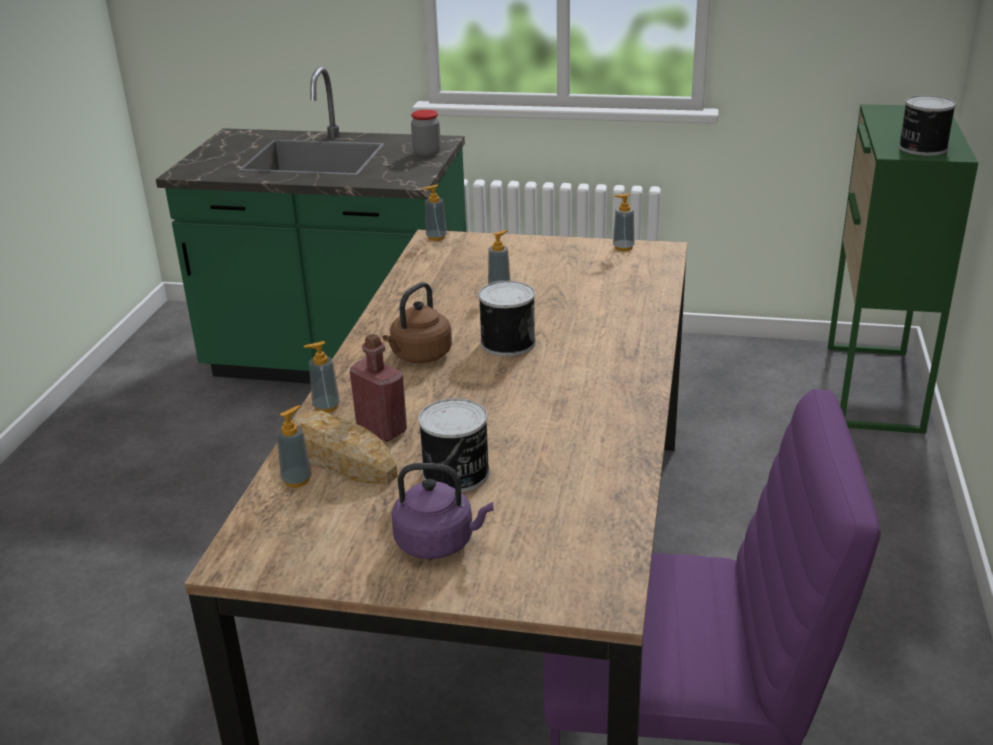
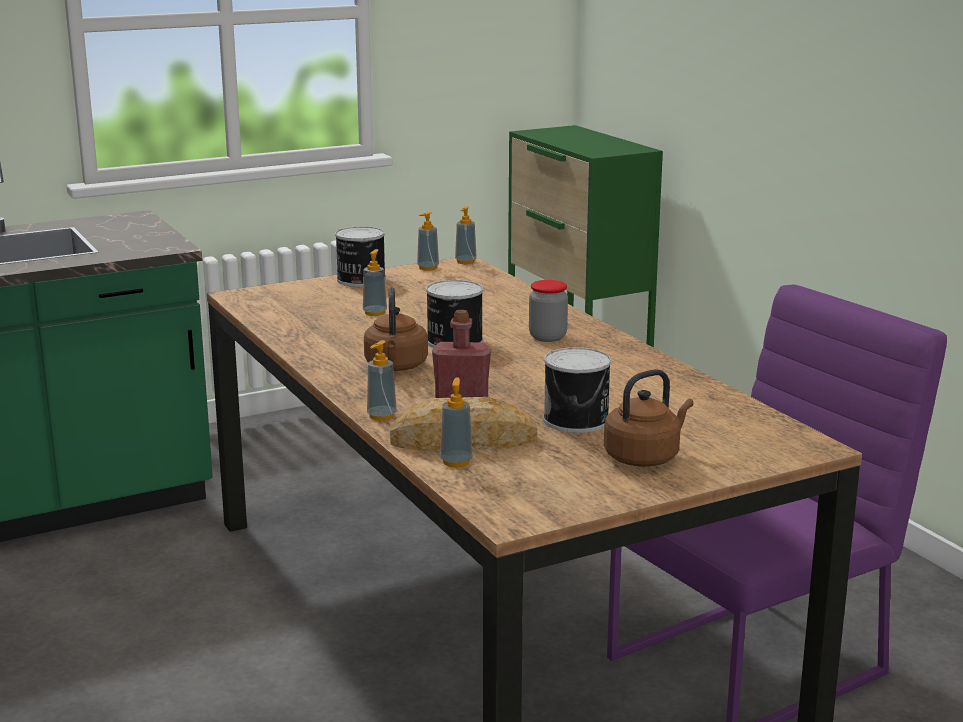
camera: 40 degrees left, 10 degrees down
(427, 153) = (139, 226): jar -> jar (547, 337)
(436, 237) = (239, 294): soap dispenser -> soap dispenser (465, 262)
(439, 543) = (645, 457): purple kettle -> brown kettle
(921, 148) = (609, 148): can -> can (360, 280)

